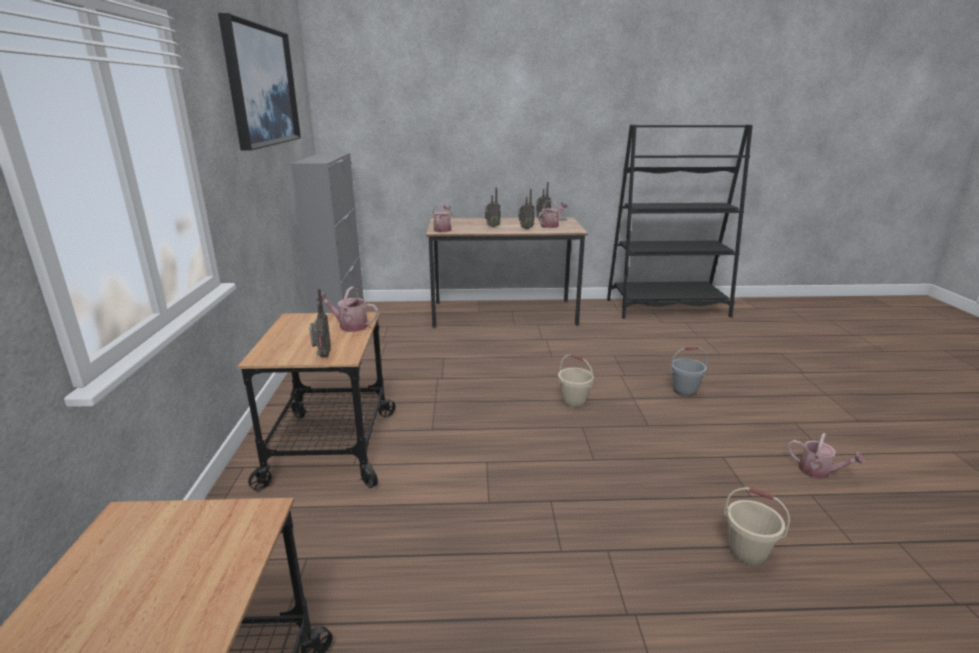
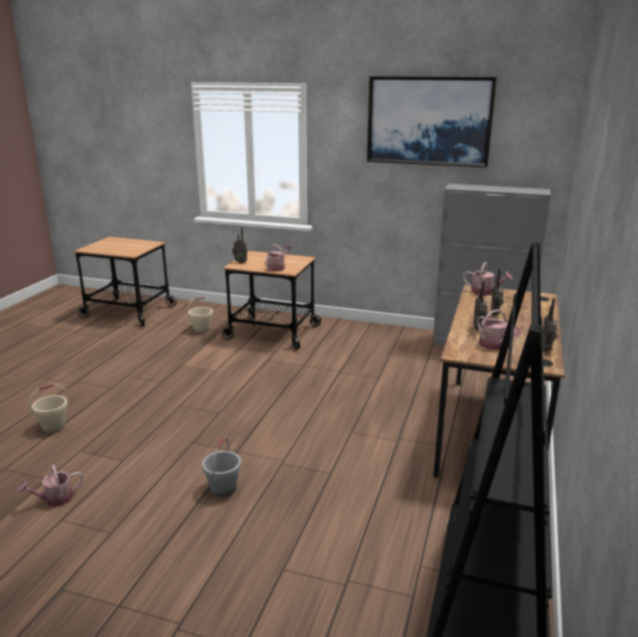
camera: 110 degrees right, 0 degrees up
(573, 401) = (257, 419): beige bucket -> beige bucket (201, 329)

